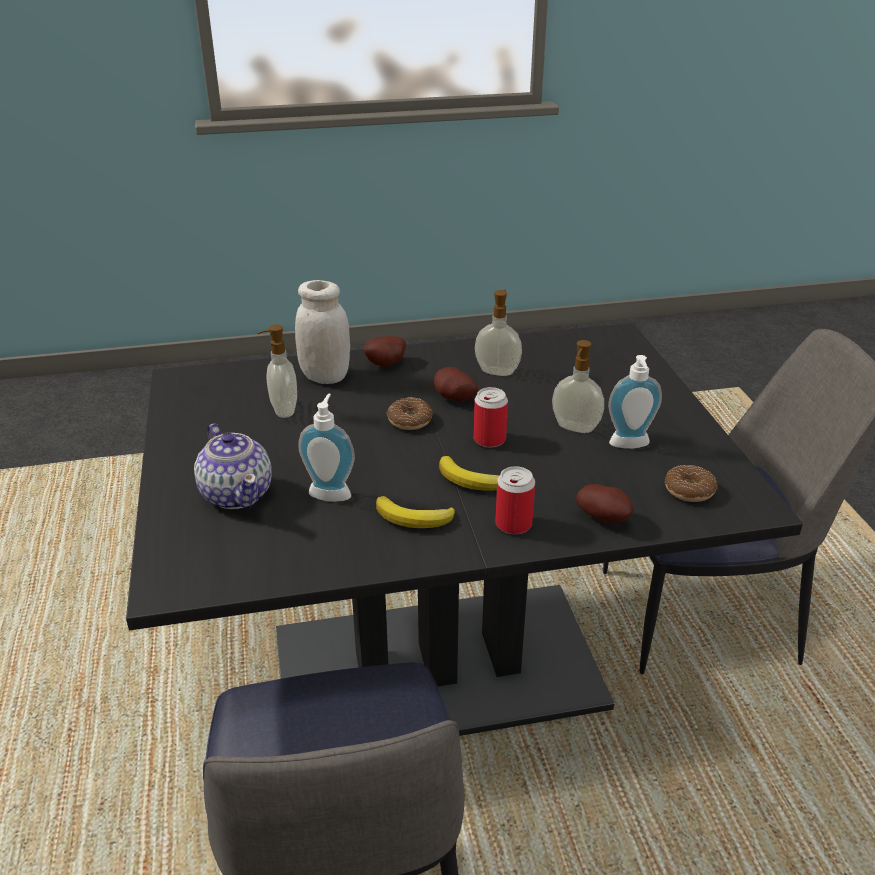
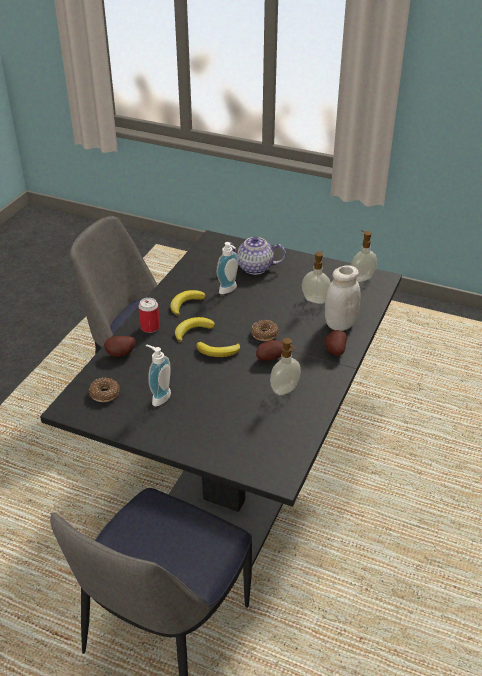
camera: 125 degrees right, 5 degrees up
(489, 439) = (219, 352): can -> banana
(575, 428) = (196, 387): soap dispenser -> soap dispenser (361, 278)

